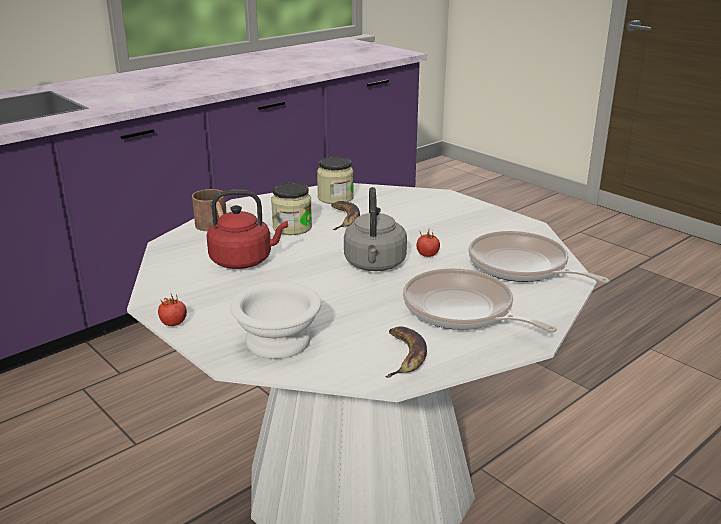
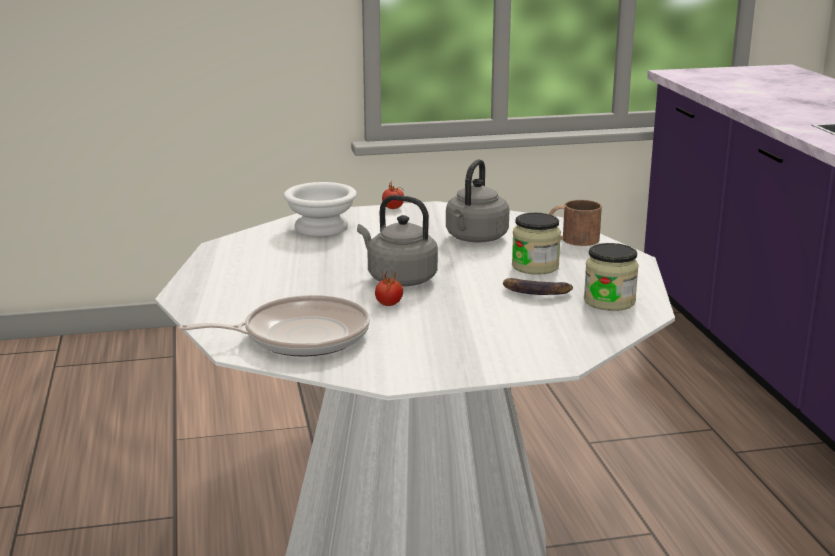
camera: 120 degrees right, 5 degrees down
(244, 261) = (475, 239): red kettle -> grey kettle
(404, 355) = (241, 254): banana -> none
(462, 310) = (265, 287): frying pan -> none

